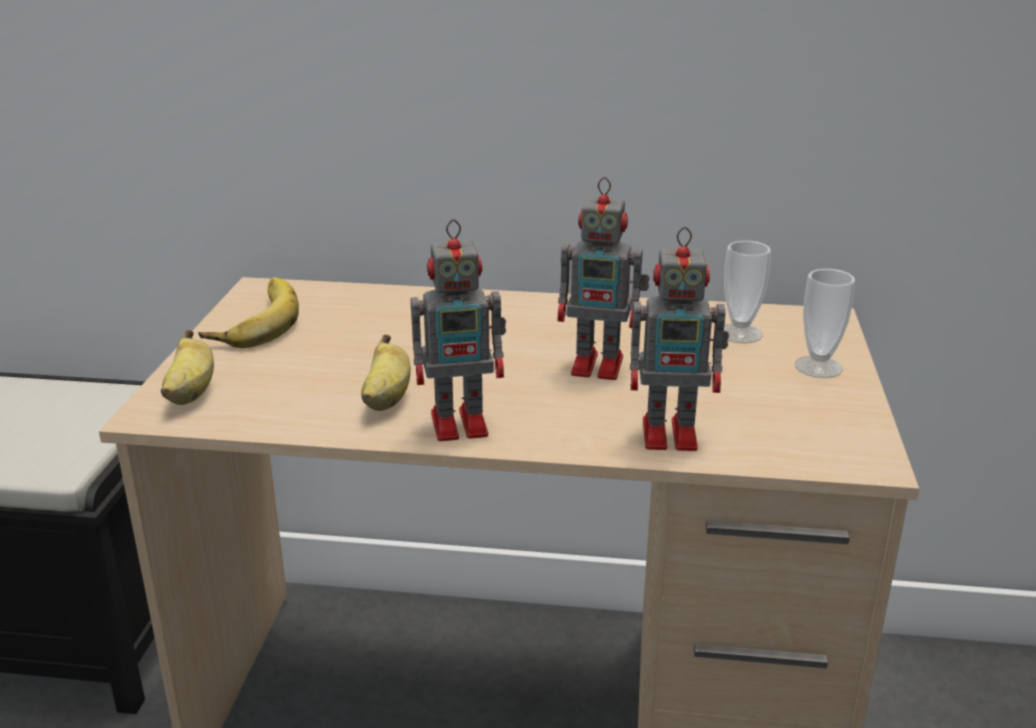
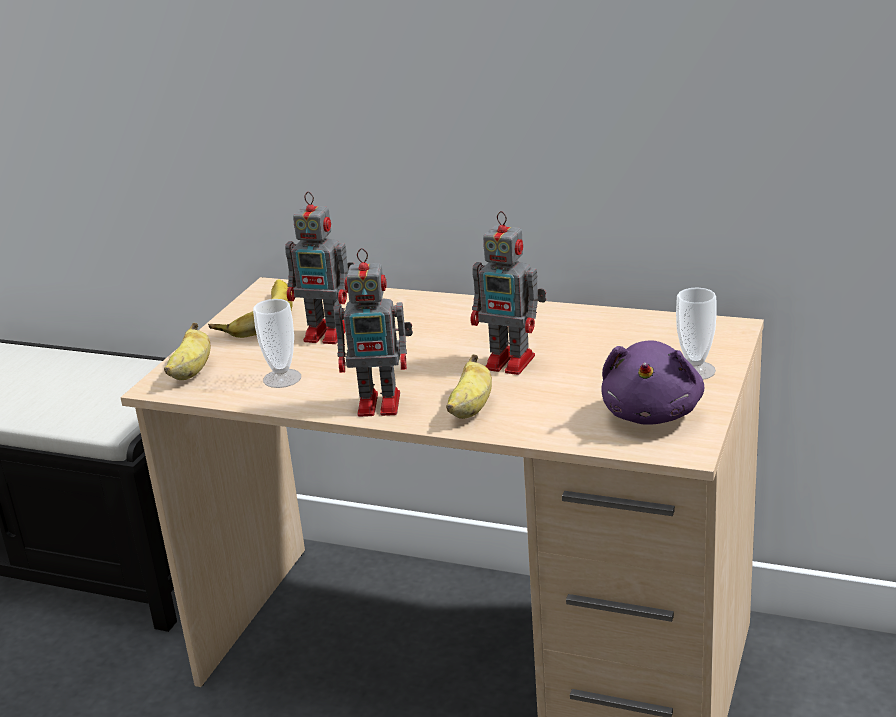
camera: 15 degrees right, 0 degrees up
(386, 399) = (332, 382): banana -> banana (470, 409)
(673, 434) = (540, 420): toy robot -> toy robot (329, 334)
(740, 333) = (645, 339): cup -> cup (282, 378)
(802, 419) = (652, 413): none -> purple plush toy

